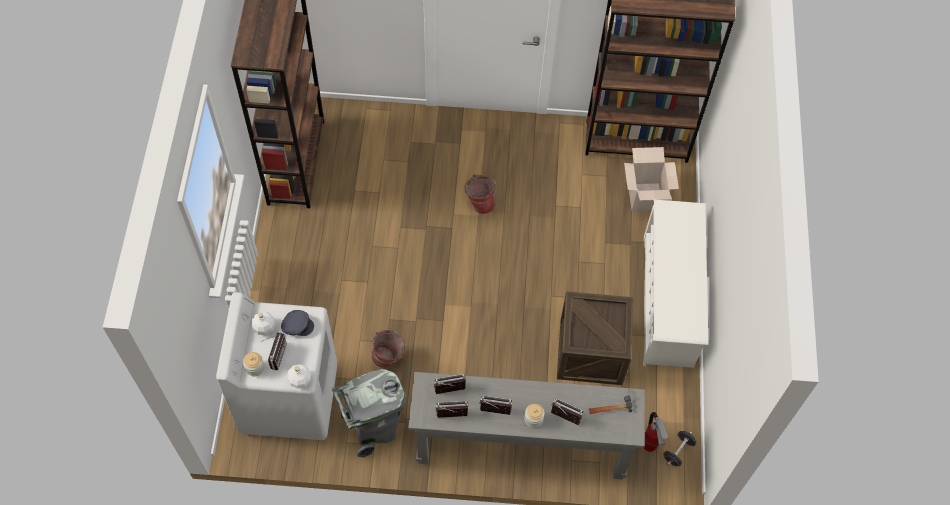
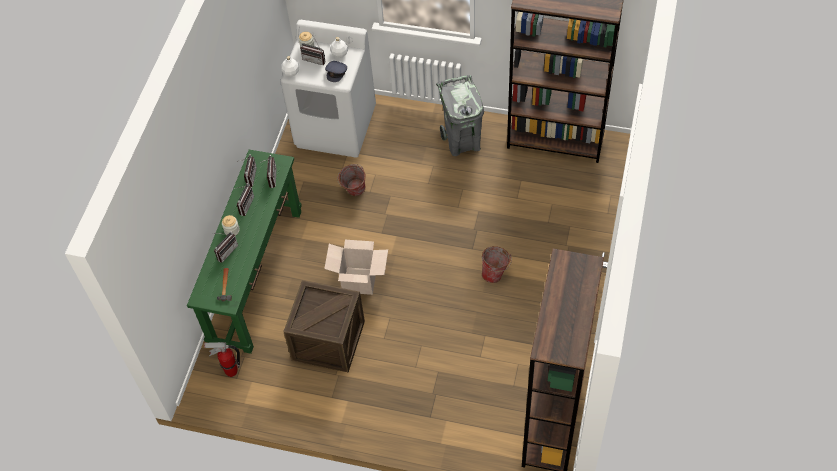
camera: 105 degrees right, 5 degrees down
(373, 428) = (297, 178): grey trash can -> grey trash can (462, 142)
(521, 446) = (256, 276): grey console table -> green console table
(645, 197) = (484, 417): cardboard box -> cardboard box (359, 281)
(668, 301) = (365, 415): white shoe rack -> none
(678, 451) = (220, 393): black dumbbell -> none

